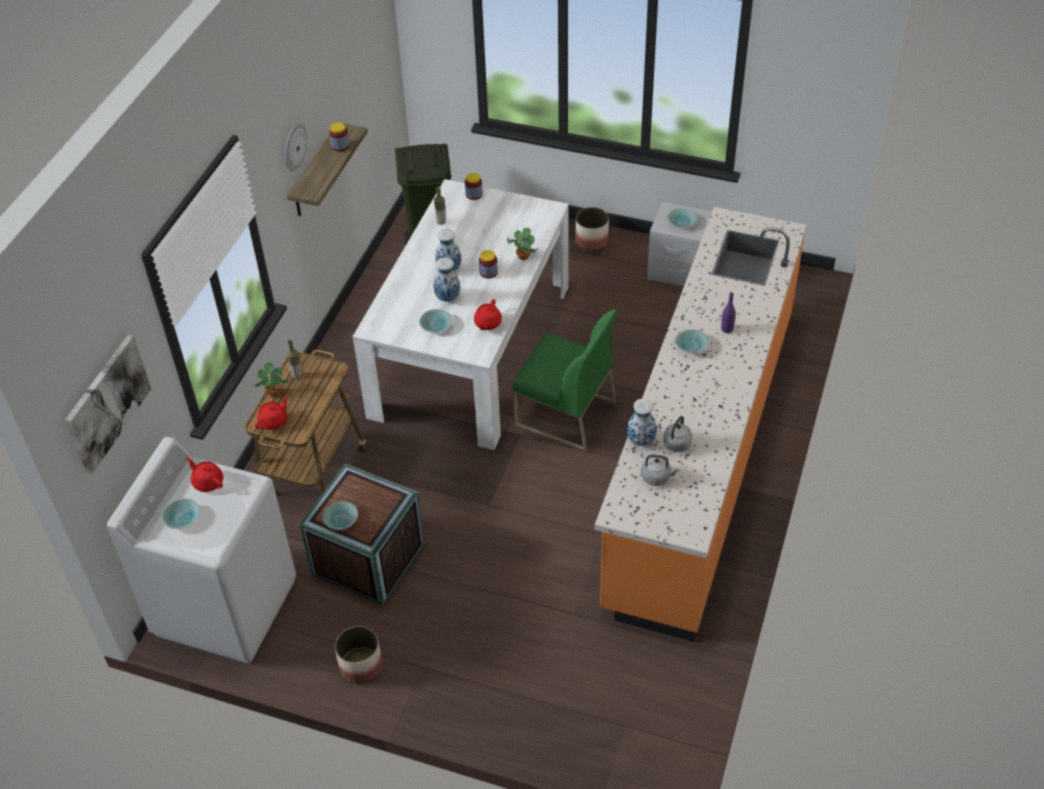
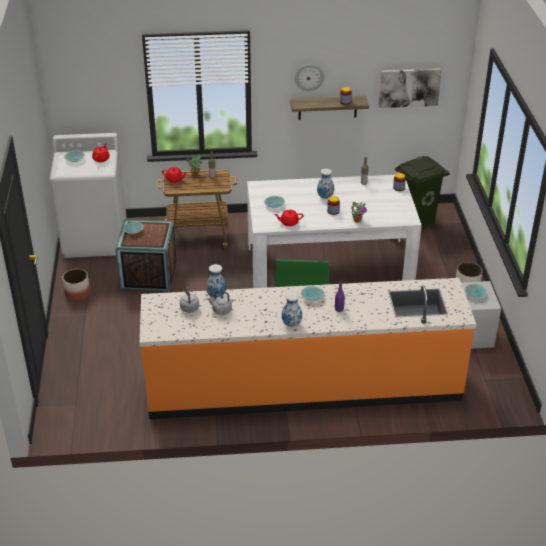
camera: 65 degrees right, 10 degrees down
(107, 402) = (84, 83): picture -> picture (409, 87)
(448, 297) = (300, 203): vase -> vase (292, 324)

